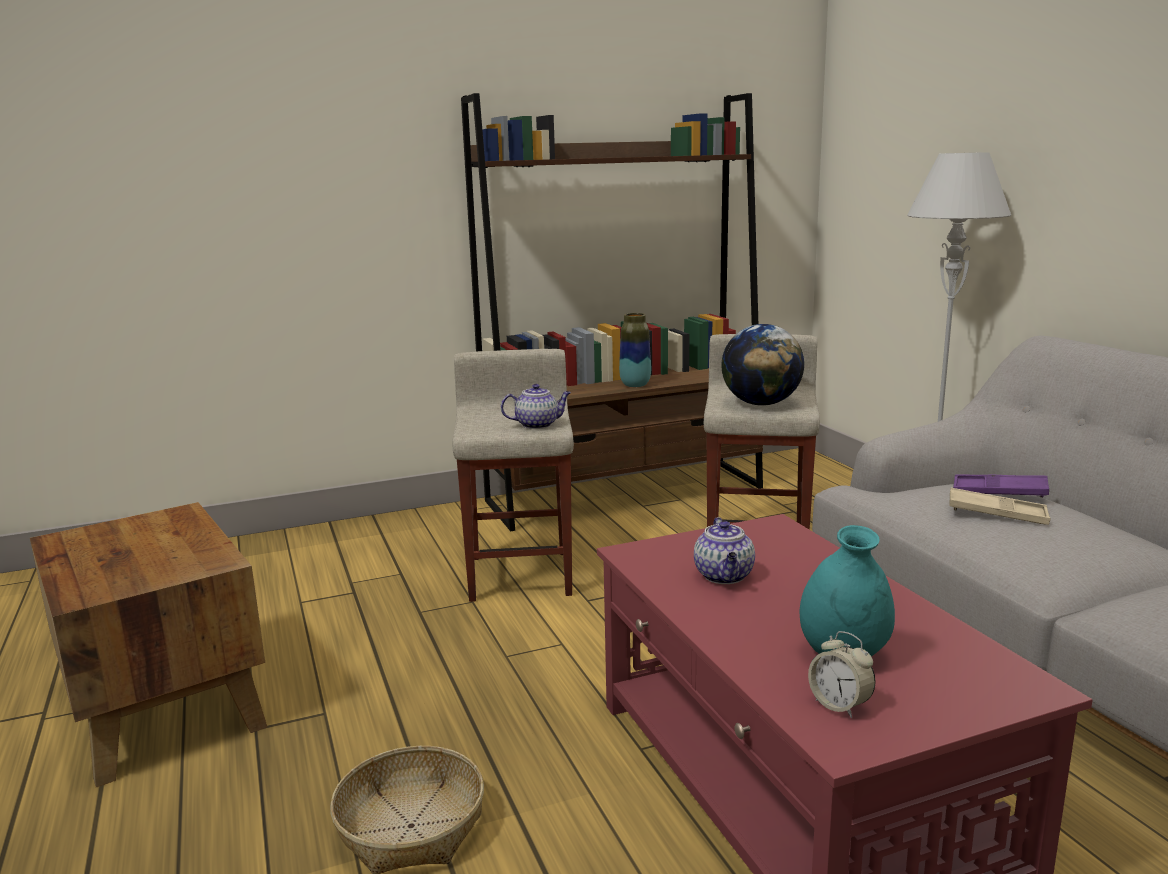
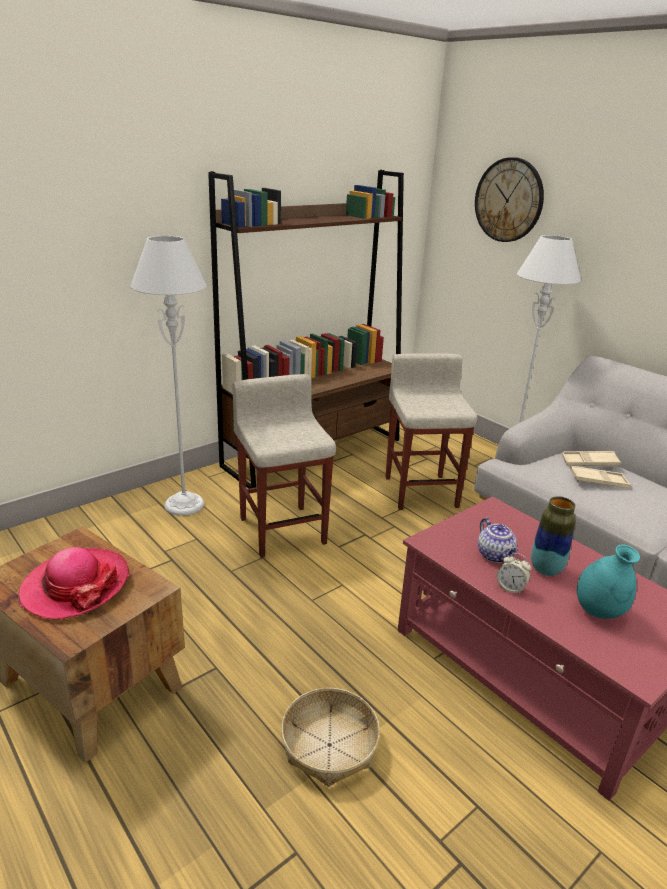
camera: 20 degrees left, 10 degrees up
(135, 552) = (75, 585): none -> hat
(411, 537) = (184, 504): none -> grey floor lamp
(538, 425) = (306, 435): teapot -> none
(635, 385) = (329, 383): vase -> vase (546, 569)
(761, 404) = (436, 405): globe -> none
(839, 705) = (621, 650): alarm clock -> alarm clock (510, 588)
(916, 119) = (509, 200): none -> wall clock
(999, 492) = (589, 462): purple tray -> beige tray

